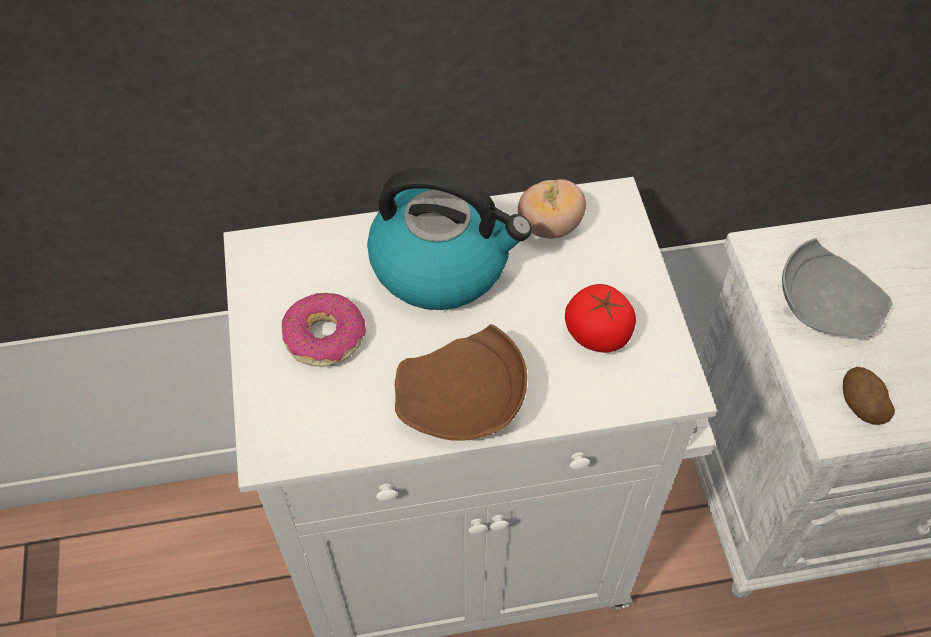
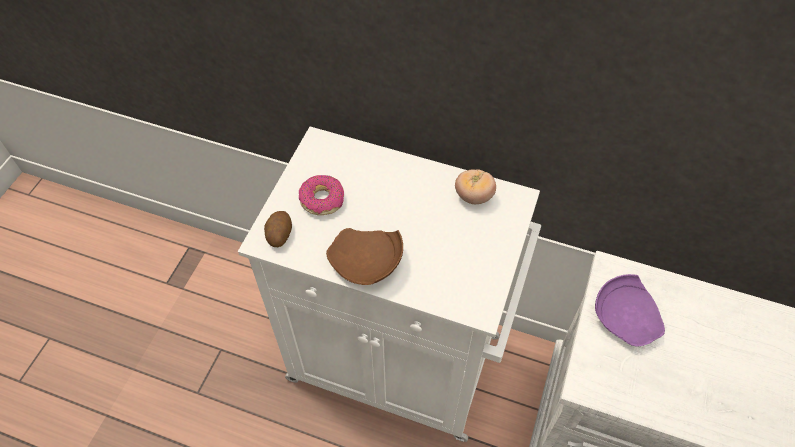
camera: 30 degrees right, 0 degrees up
(442, 264) = (404, 190): kettle -> none
(598, 334) = (459, 264): tomato -> none
(826, 305) = (626, 317): grey plate -> purple plate
(860, 405) = (606, 381): potato -> potato (279, 234)

